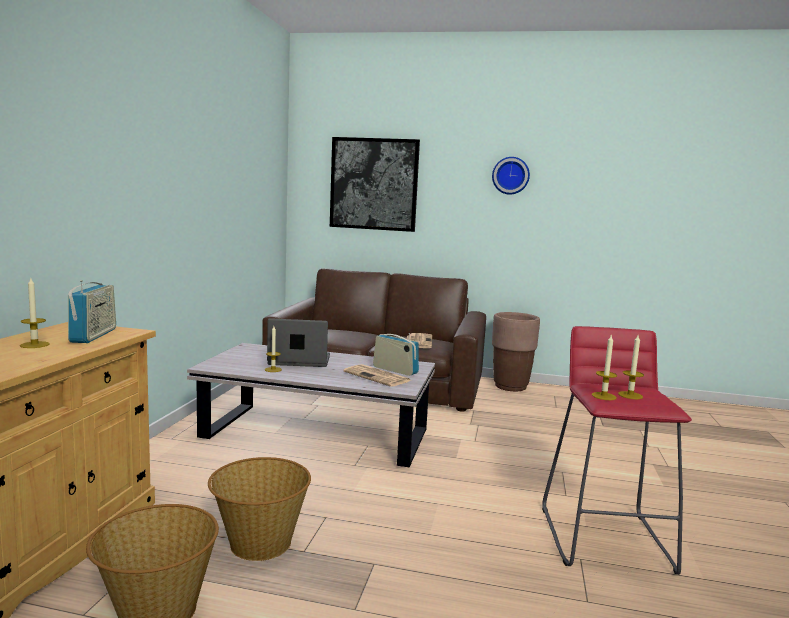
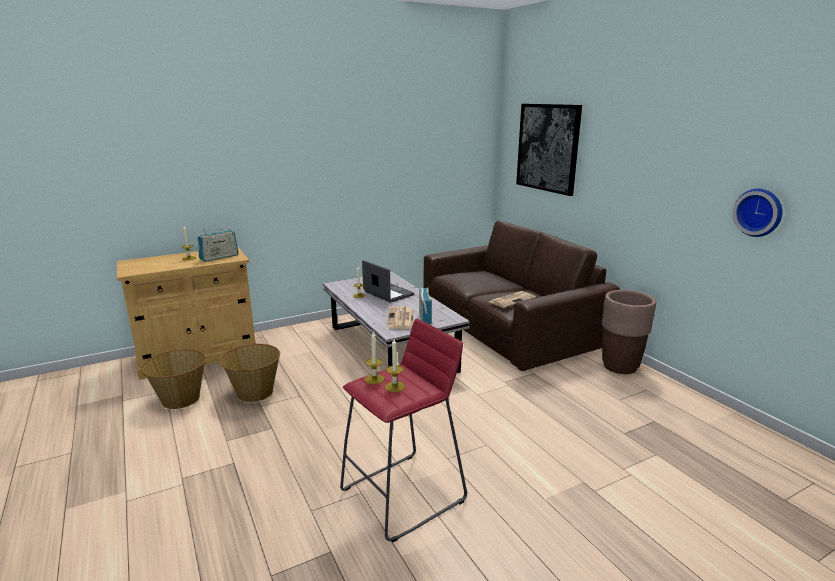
camera: 50 degrees right, 10 degrees up
(510, 175) = (654, 144): wall clock -> wall clock (759, 212)

